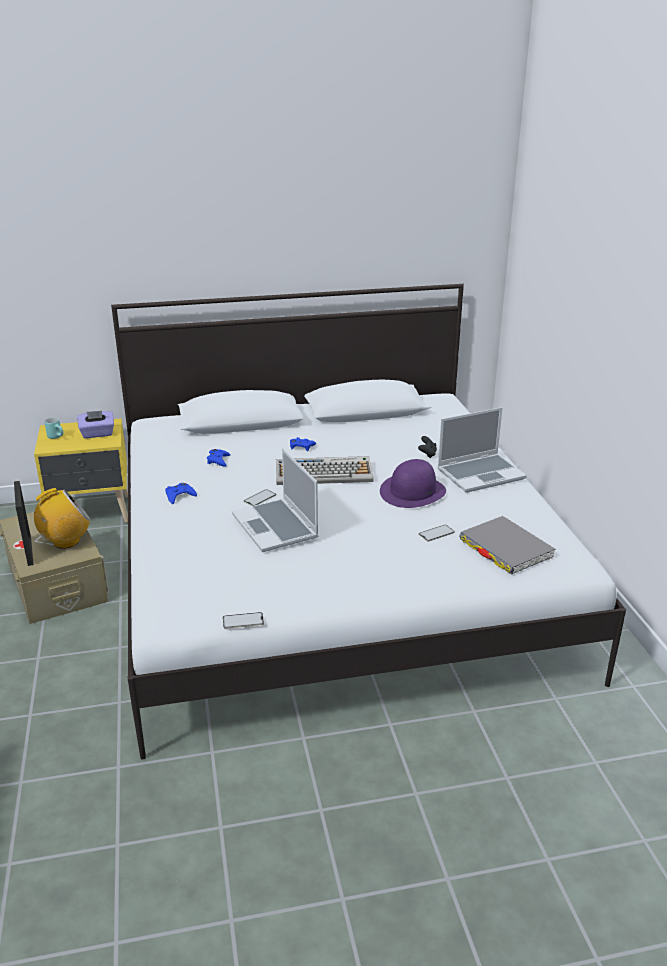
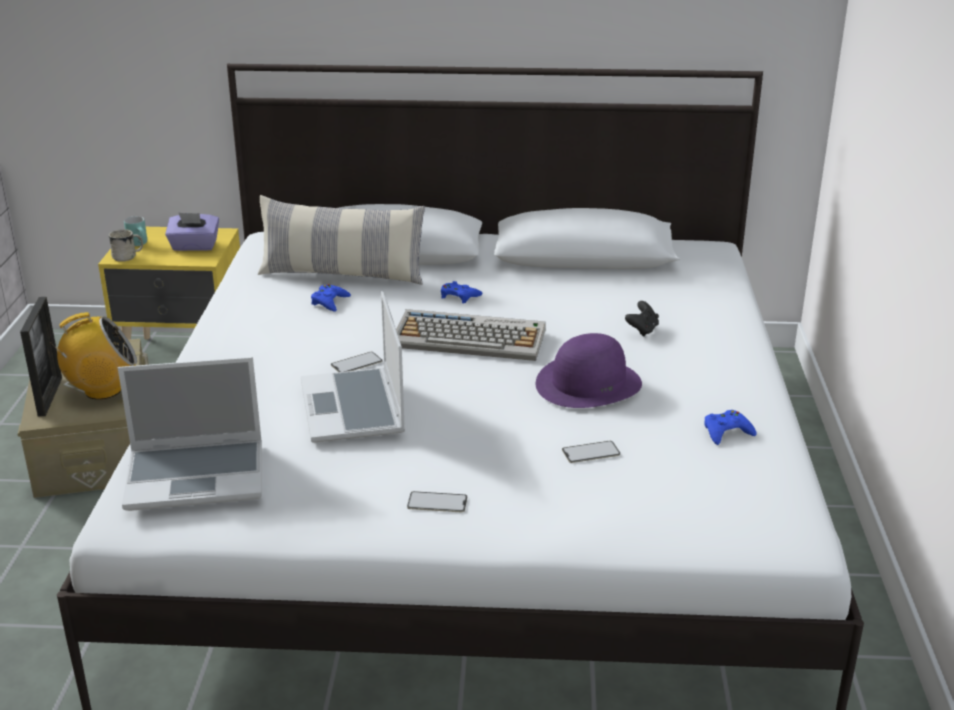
camera: 15 degrees right, 0 degrees up
(53, 446) = (128, 257): none -> white mug
(179, 496) = (248, 345): blue game controller -> blue game controller (726, 432)
(216, 442) = (342, 275): none -> pillow
(243, 621) = (232, 539): phone -> phone (437, 502)
(481, 474) = (711, 370): laptop -> laptop (198, 476)
(505, 549) = (687, 493): grey book -> none

